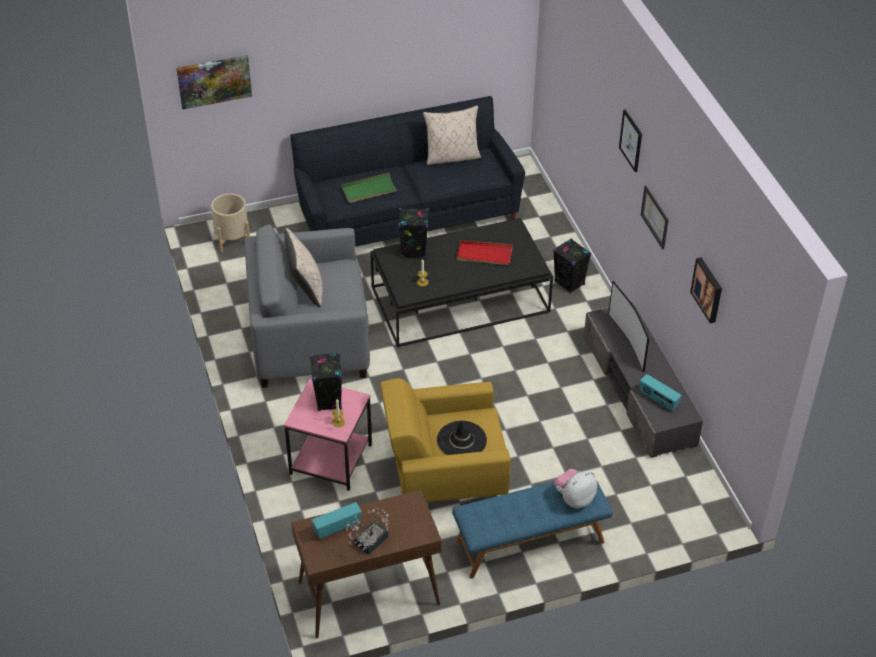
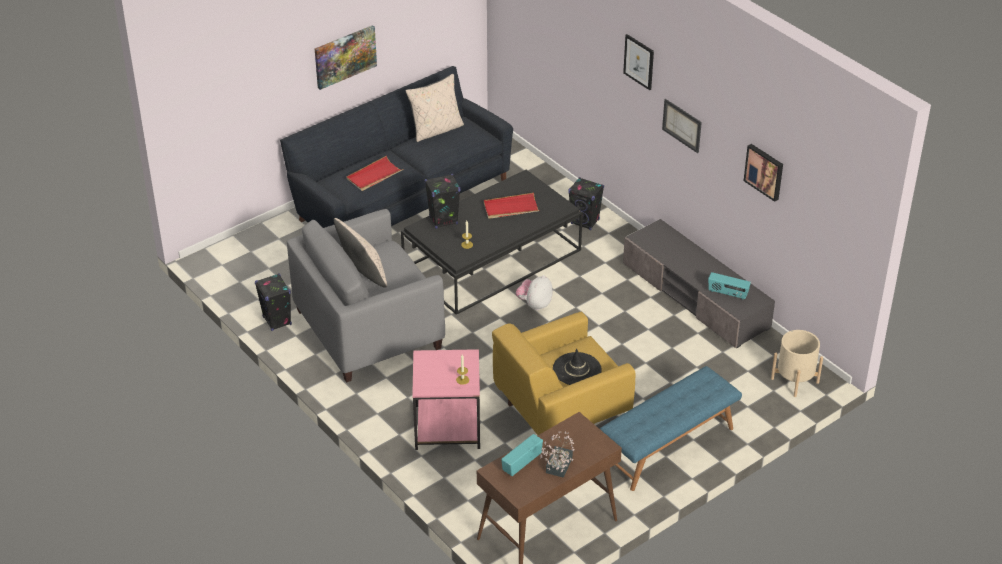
camera: 20 degrees left, 5 degrees down
(214, 81) = (208, 97): picture -> picture (345, 56)
(232, 239) = (241, 259): beige planter -> beige planter (794, 380)
(328, 401) = (443, 364): black speaker -> black speaker (277, 321)
(369, 190) = (374, 176): green tray -> red tray
(574, 499) = (704, 390): plush toy -> plush toy (534, 304)
(629, 341) = (675, 252): television -> none

